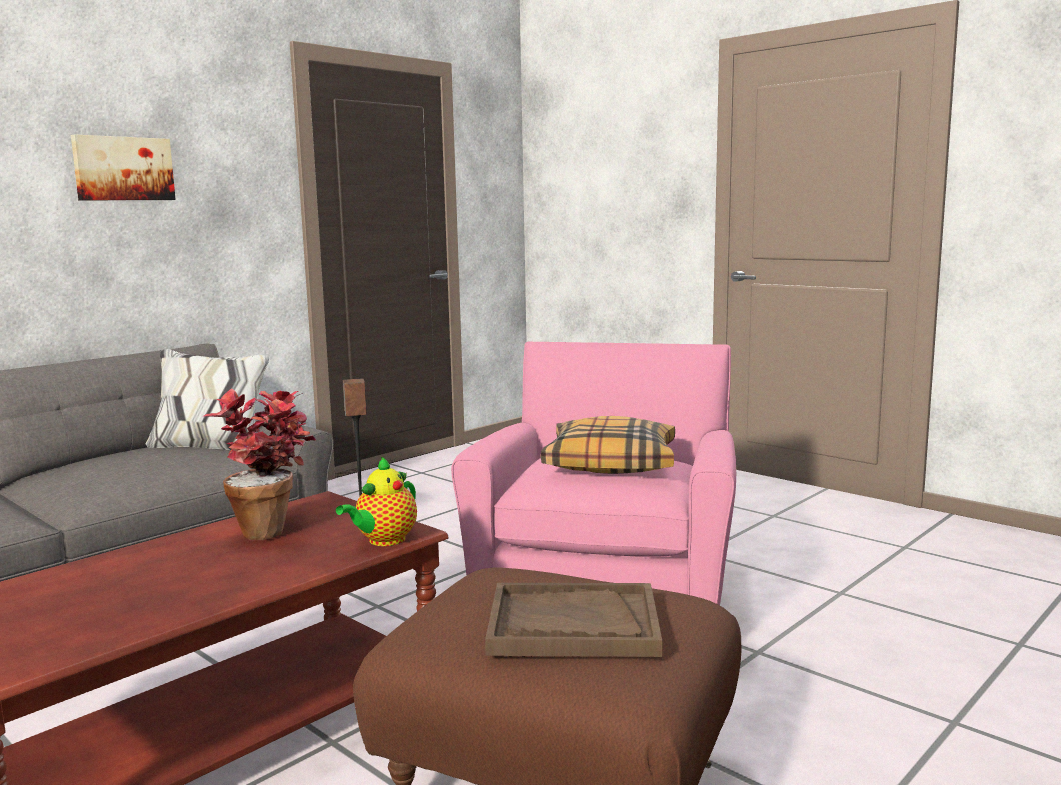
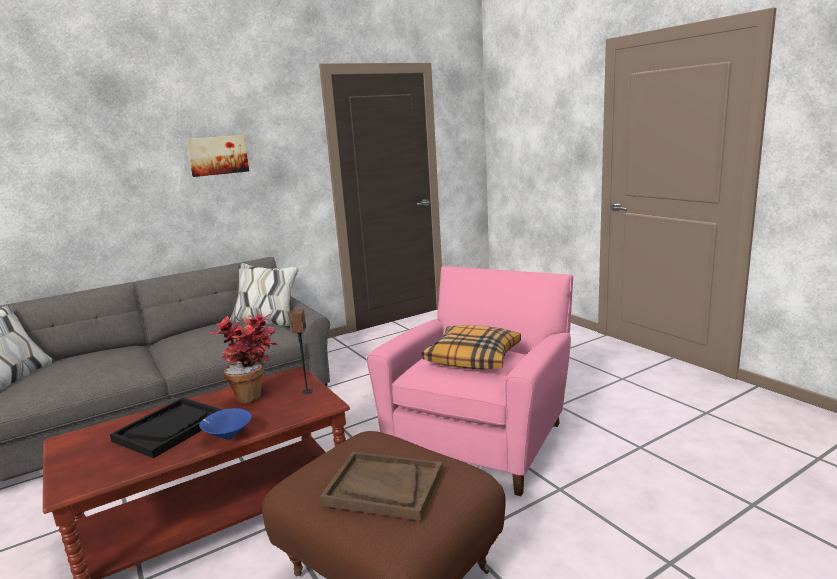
camera: 15 degrees right, 5 degrees up
(141, 581) = (170, 429): none -> black tray
(260, 582) = (227, 436): none -> blue bowl
(384, 541) = (309, 410): teapot -> none

